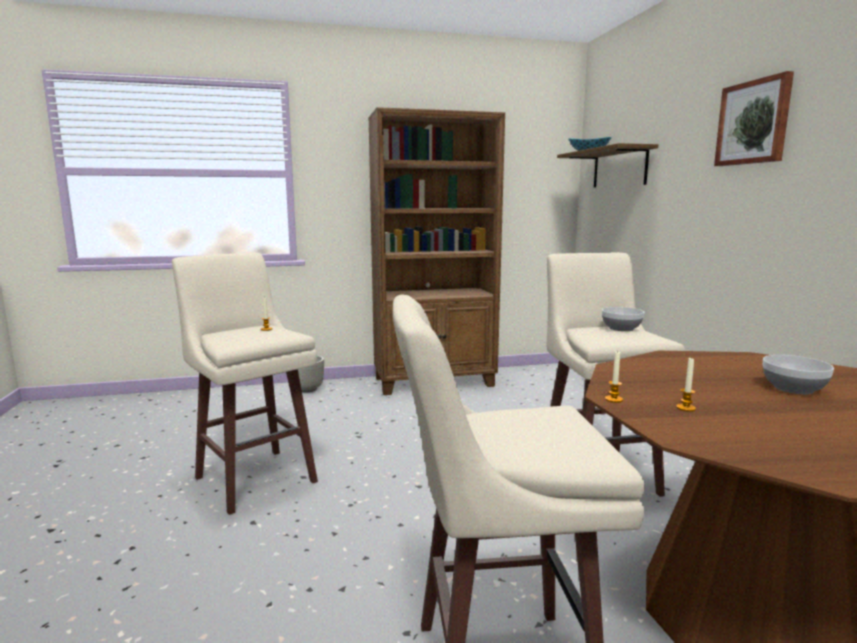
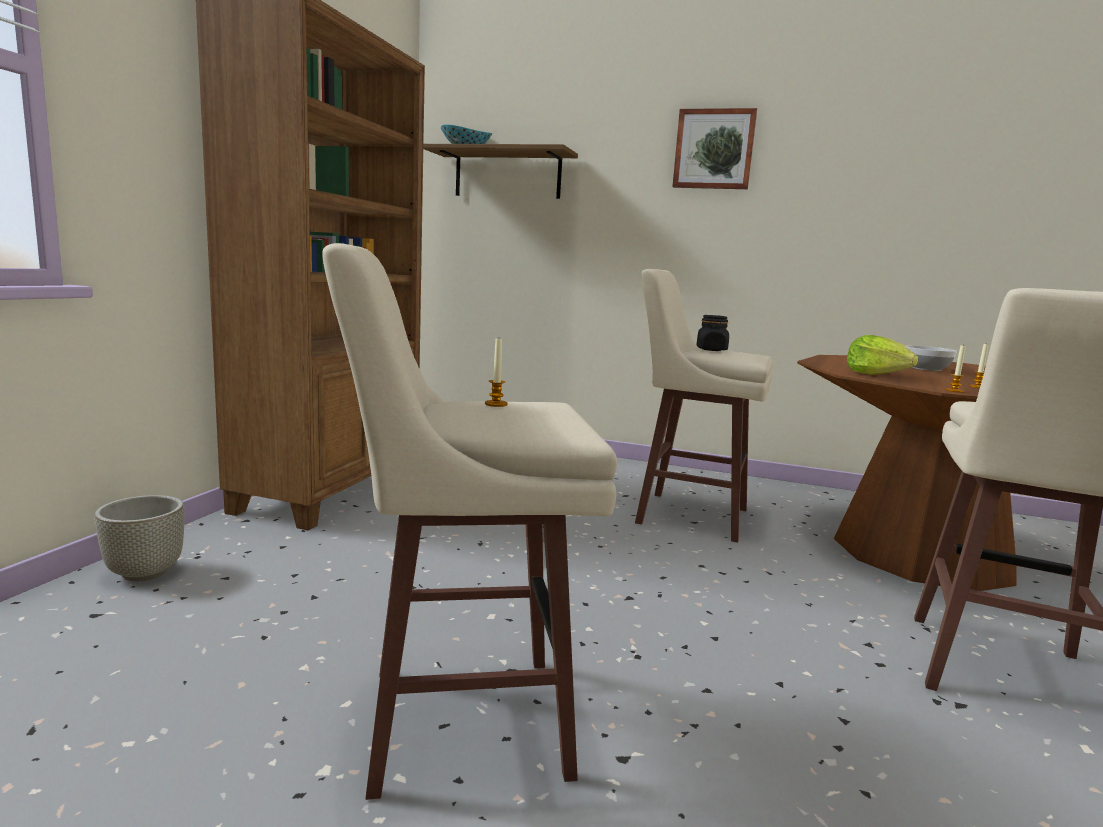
camera: 60 degrees left, 0 degrees up
(621, 328) = (711, 350): bowl -> black jar
(646, 374) = (876, 374): none -> lettuce

